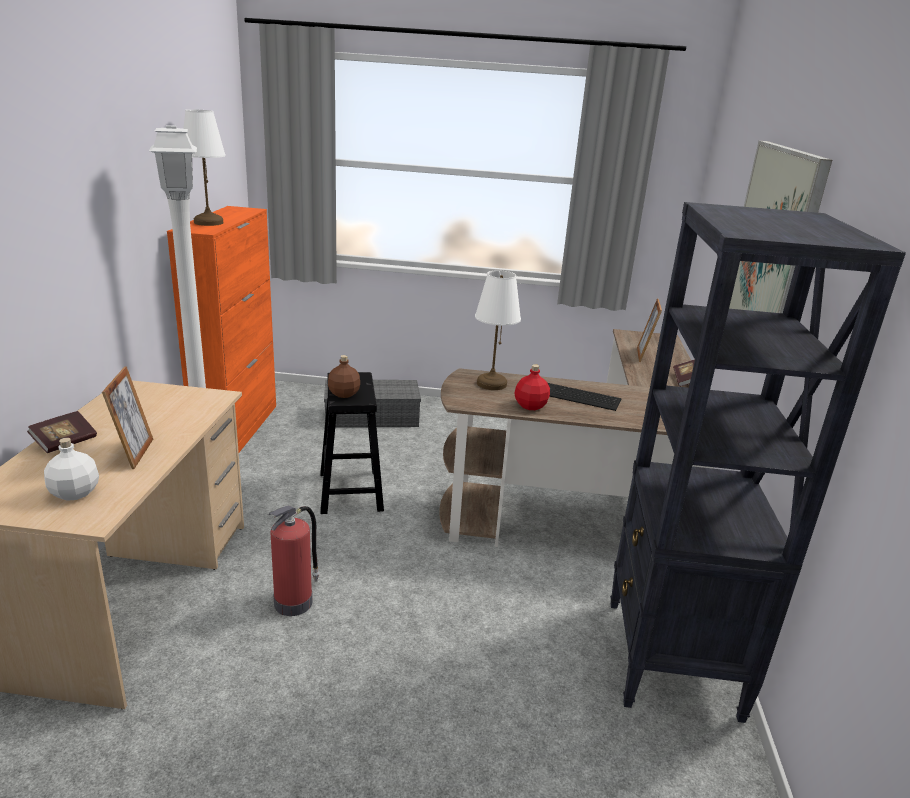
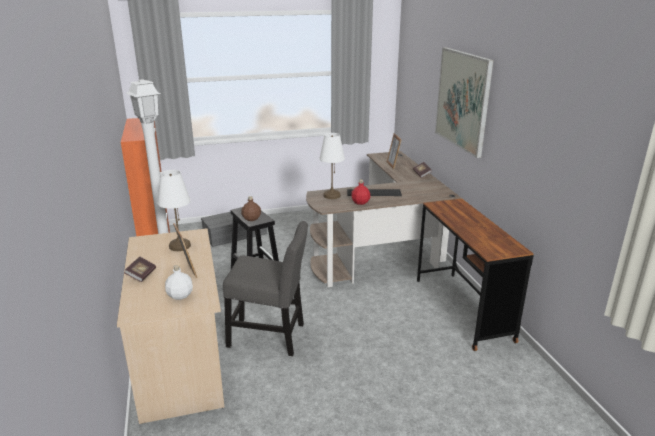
camera: 20 degrees left, 0 degrees up
(208, 222) = (135, 132): white table lamp -> white table lamp (179, 246)
(295, 601) = (270, 336): fire extinguisher -> grey chair
(671, 659) = (462, 309): black bookcase -> brown desk

